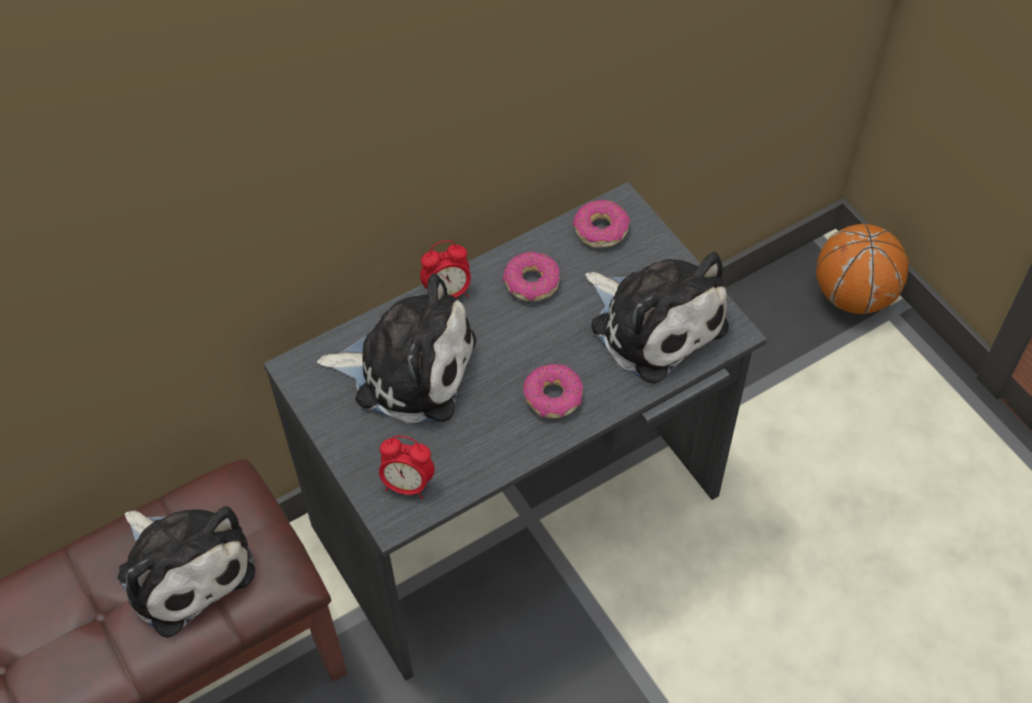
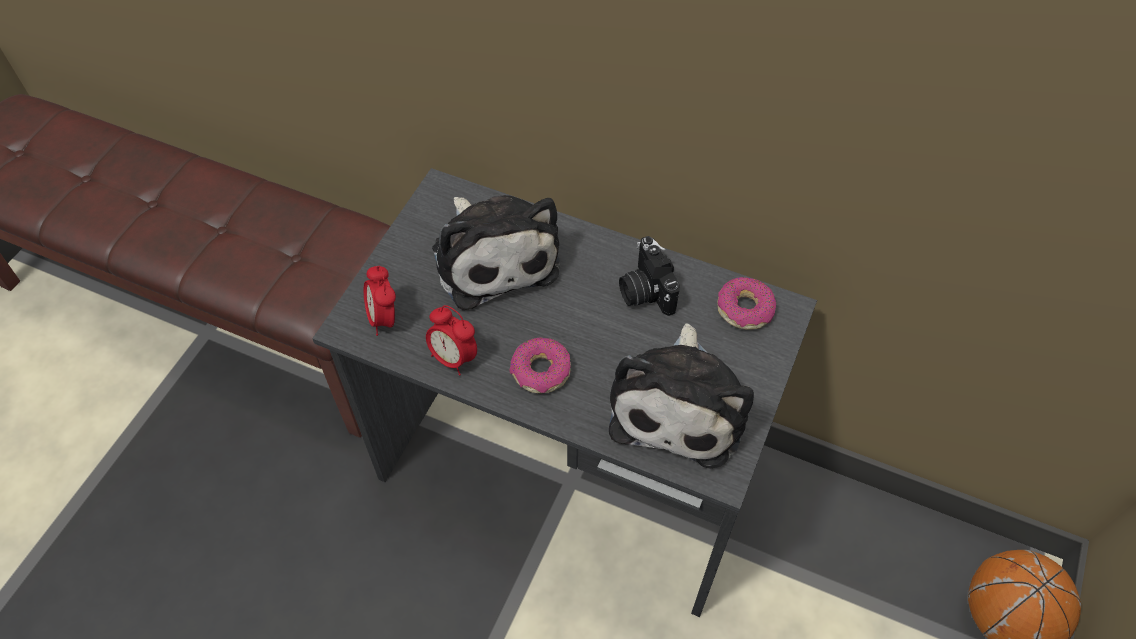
camera: 55 degrees right, 0 degrees up
(183, 567) = (285, 250): plush toy -> none
(448, 292) = (587, 240): alarm clock -> alarm clock (453, 358)
(531, 283) = (645, 291): donut -> camera

